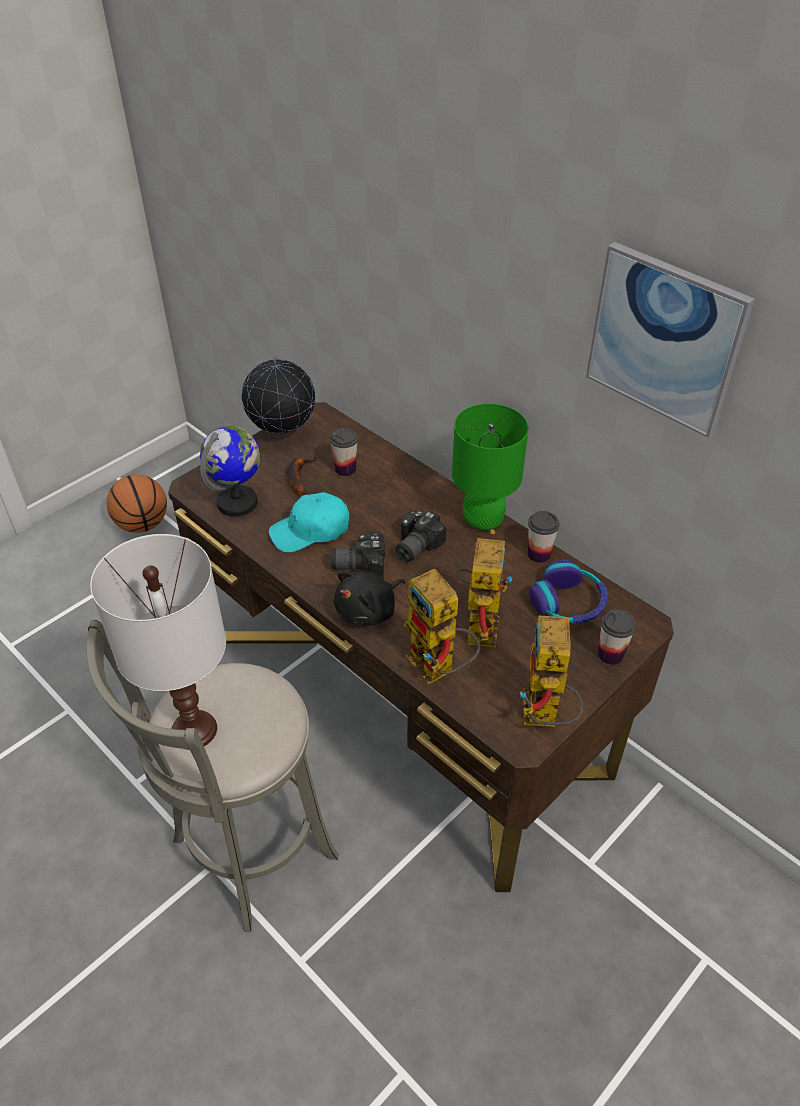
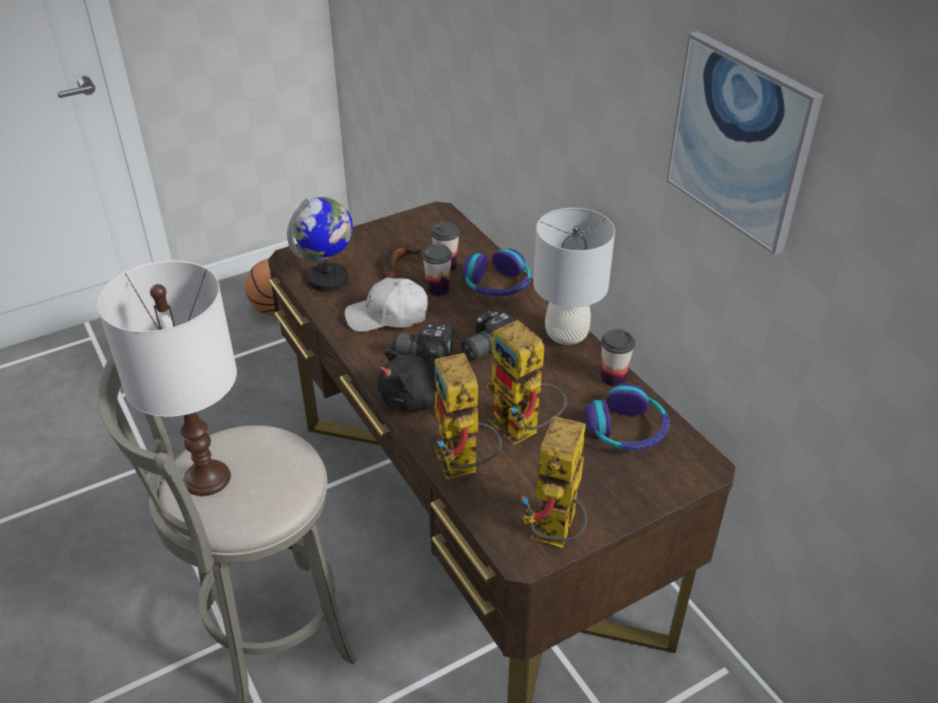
camera: 15 degrees right, 5 degrees down
(282, 434) = (397, 225): globe -> none
(311, 531) = (388, 316): turquoise cap -> white cap
(401, 480) = (497, 284): none -> headphones
(479, 622) = (523, 430): toy robot -> toy robot turned 120 degrees clockwise
(482, 522) = (565, 337): green table lamp -> grey table lamp
(610, 654) = (653, 489): cup -> cup (438, 289)

